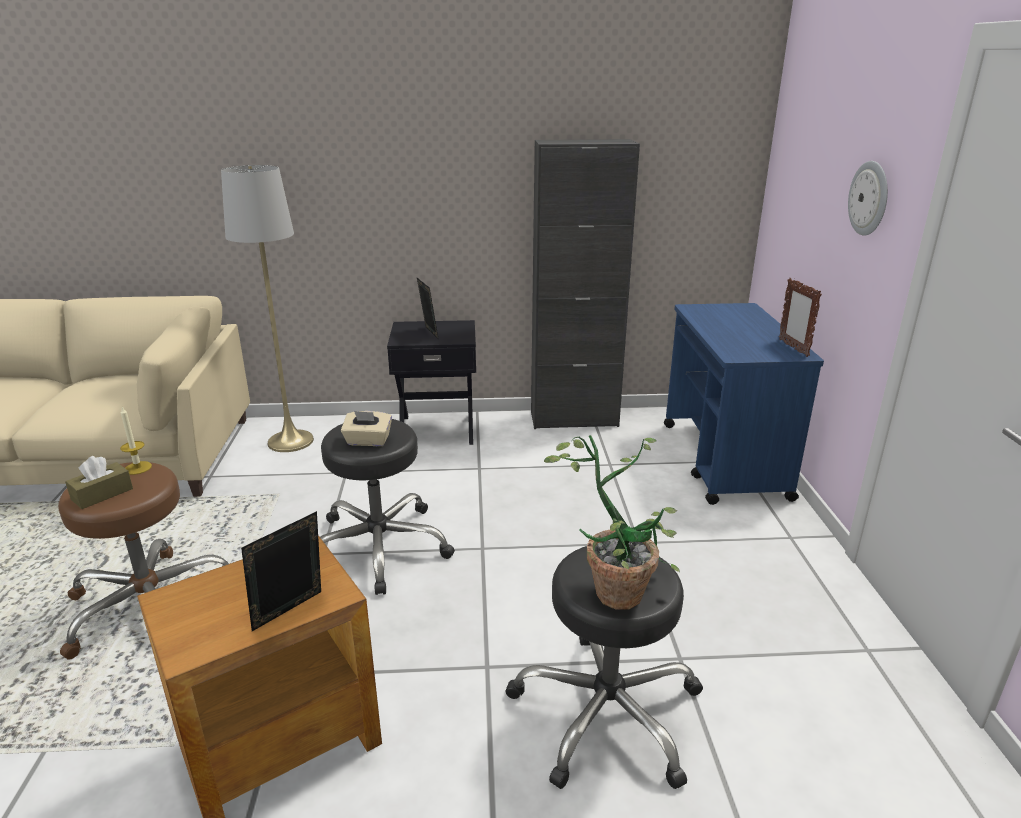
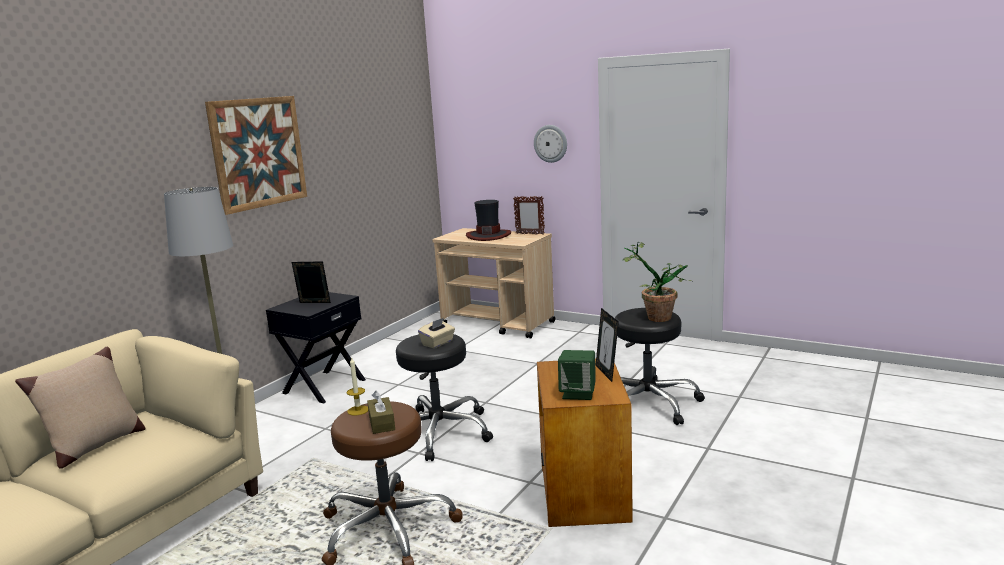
camera: 55 degrees left, 10 degrees down
(101, 386) = (94, 446): none -> beige pillow
(195, 611) = (578, 394): none -> green speaker
(413, 136) = (258, 152): none -> picture
(574, 419) = (390, 345): black cabinet -> none
(724, 461) = (498, 324): blue cart -> beige cart
(741, 327) = (488, 235): none -> hat

